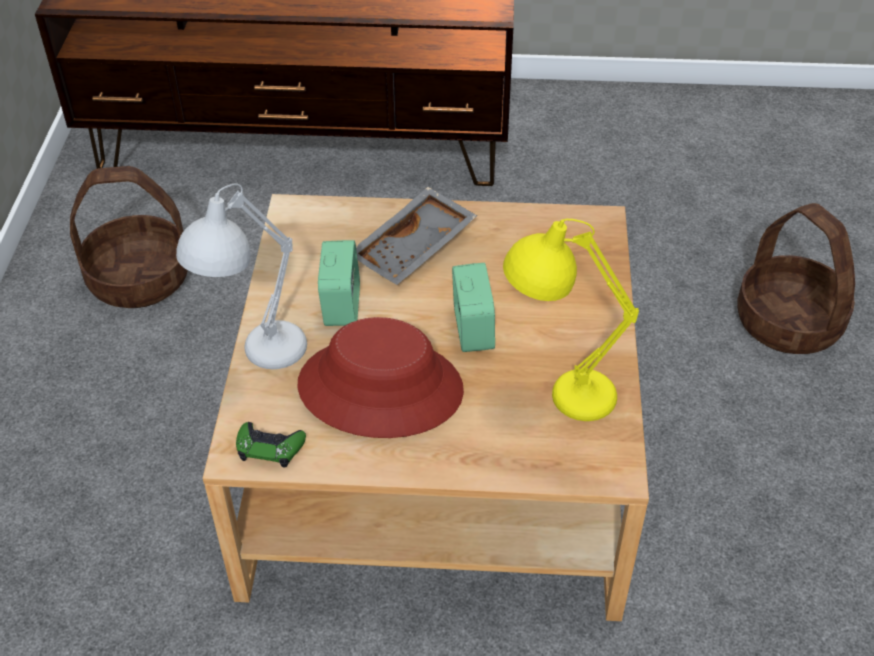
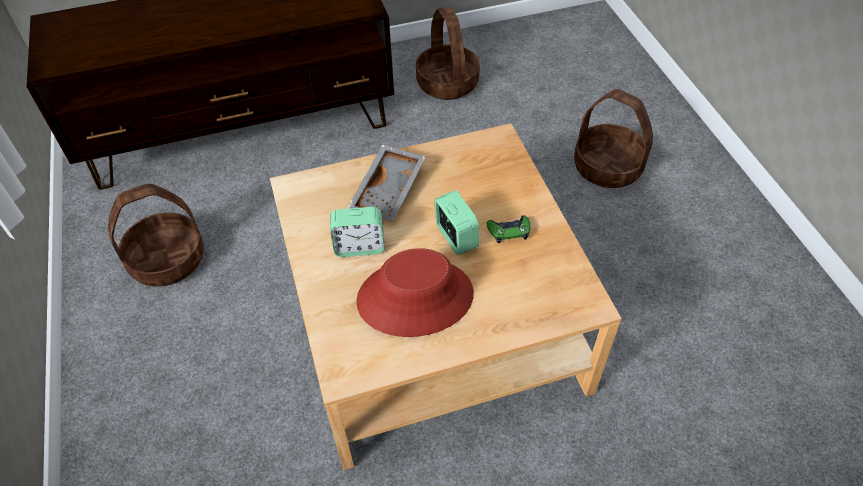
camera: 20 degrees left, 5 degrees up
(255, 361) = (319, 304): white table lamp -> none
(270, 448) = (360, 365): green game controller -> green game controller (509, 231)
(341, 306) = (359, 246): alarm clock -> alarm clock turned 105 degrees clockwise
(556, 394) = (531, 265): yellow table lamp -> none
(604, 150) = (447, 83): none -> basket

